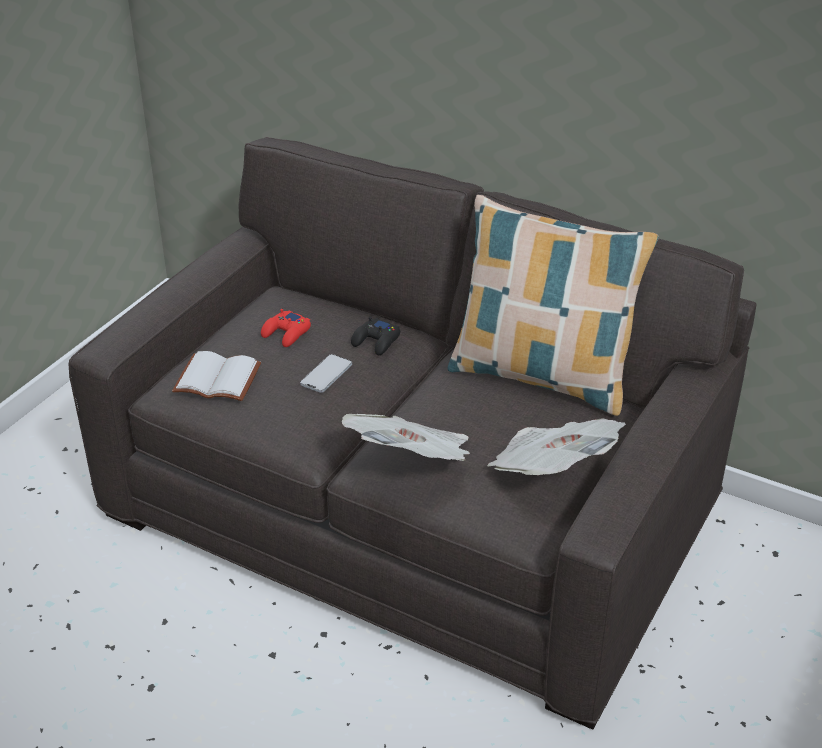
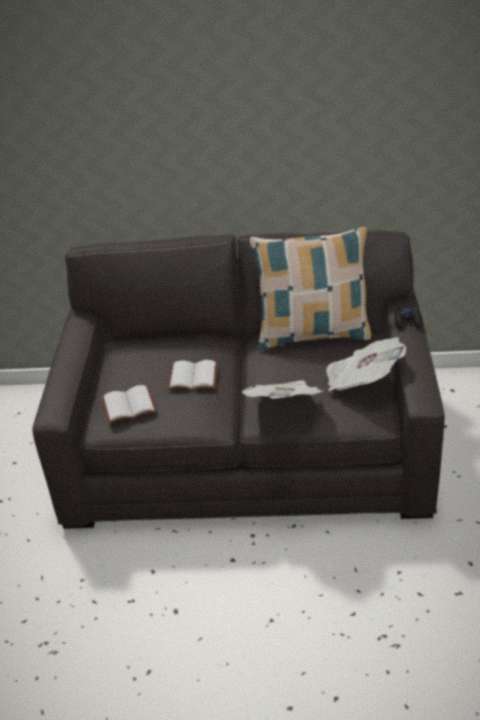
camera: 25 degrees left, 0 degrees up
(286, 333) = (147, 364): red game controller -> none
(326, 374) = (192, 378): phone -> white book
(376, 341) = (204, 349): black game controller -> black game controller (408, 321)

